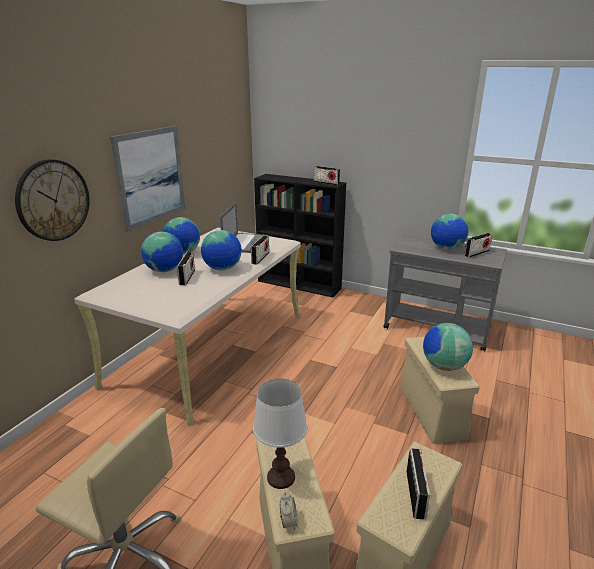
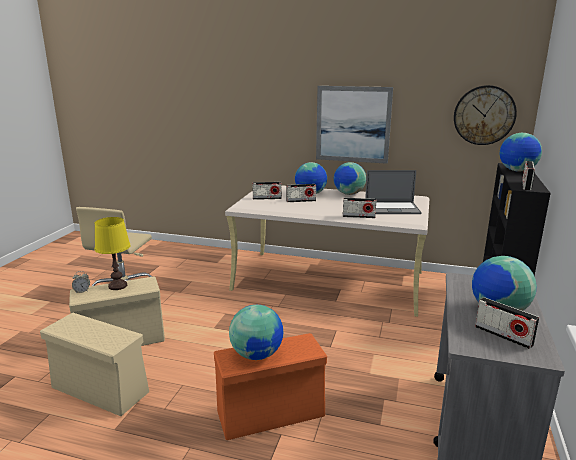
camera: 80 degrees right, 5 degrees down
(53, 200) = (263, 118): wall clock -> wall clock (484, 115)
(222, 268) = (325, 208): globe -> globe (517, 171)
(281, 478) = (117, 286): white table lamp -> yellow table lamp
(415, 494) = (86, 332): radio -> radio (267, 198)
(432, 412) = (269, 414): beige storage box -> orange storage box

